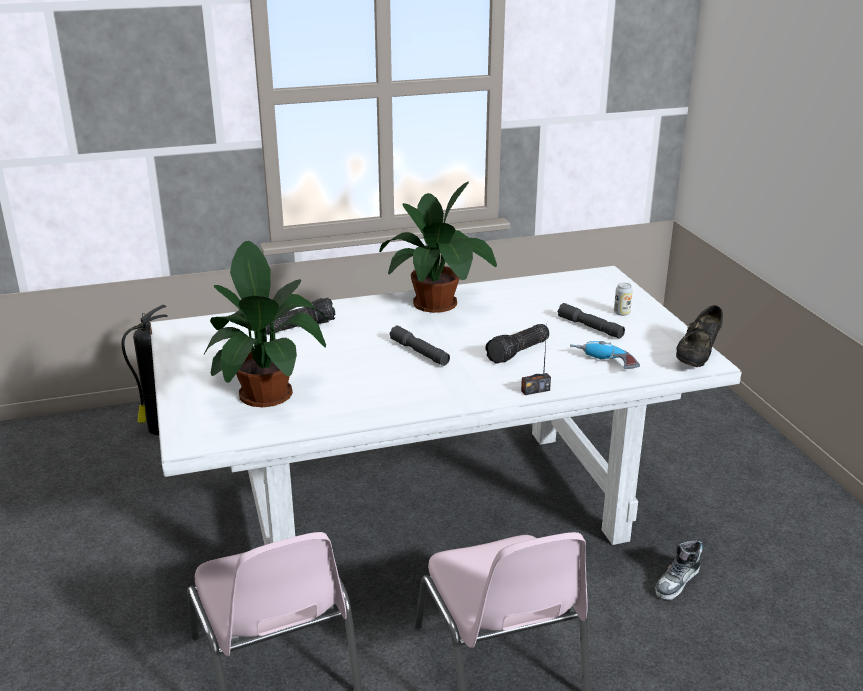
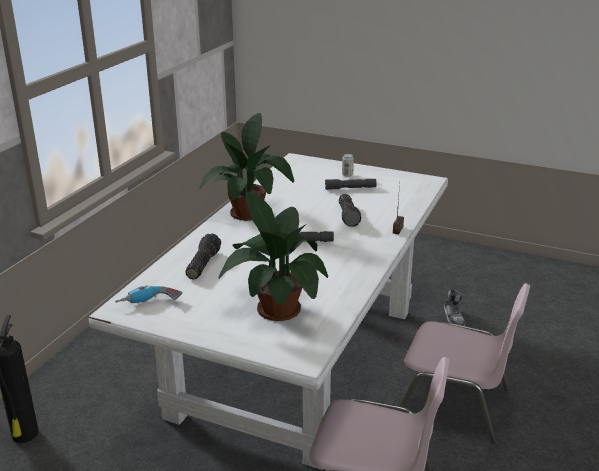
camera: 50 degrees left, 0 degrees up
(603, 363) = (394, 202): power drill -> power drill (149, 303)
(697, 356) = (421, 180): black shoe -> none

